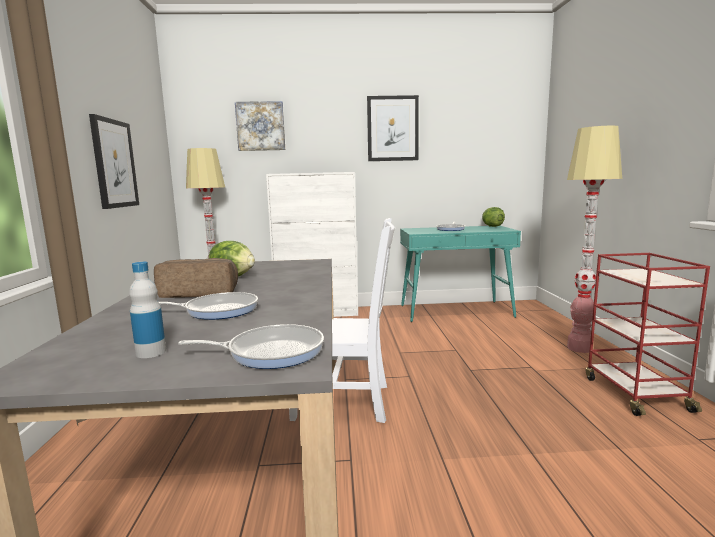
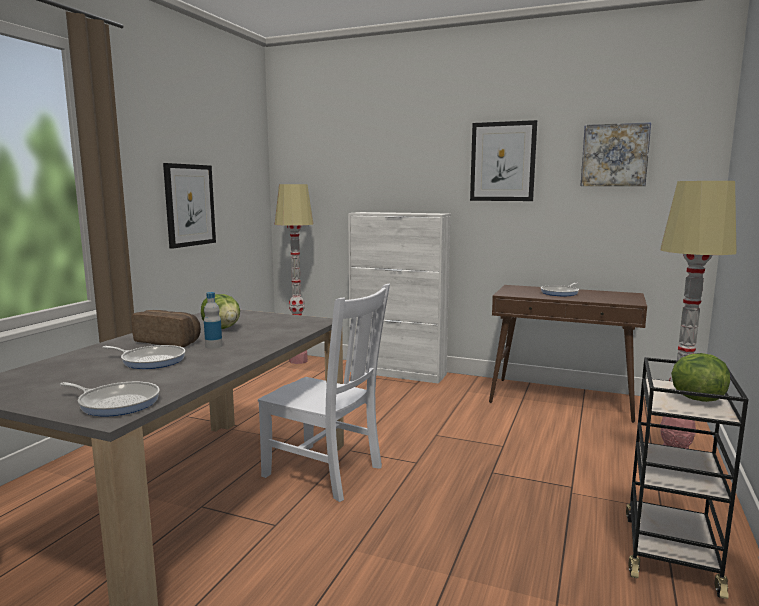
camera: 25 degrees right, 0 degrees up
(151, 352) = (56, 387): bottle -> bottle (213, 346)
(260, 126) = (355, 159): picture -> picture (614, 155)
(456, 311) = (562, 399): turquoise console table -> brown console table
(492, 226) = (626, 294): lettuce -> lettuce (696, 398)
(634, 393) = (670, 553): red cart -> black cart

